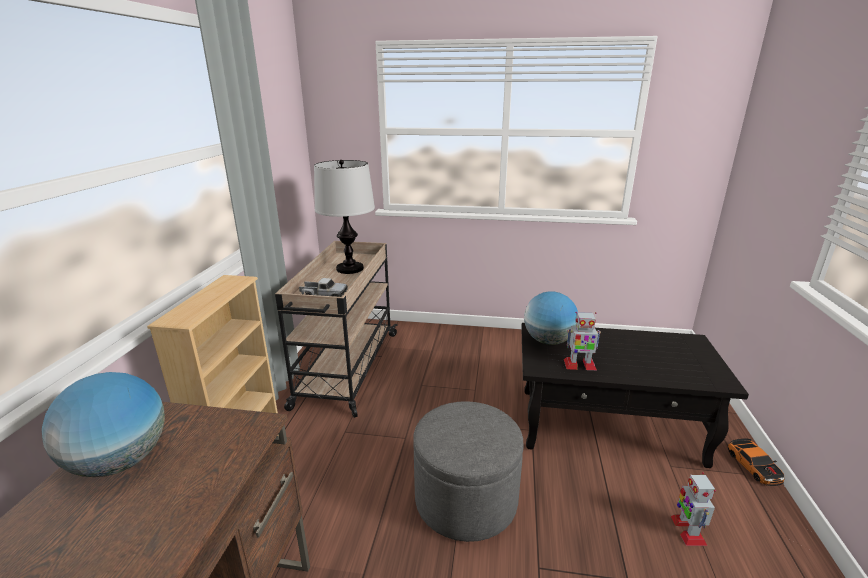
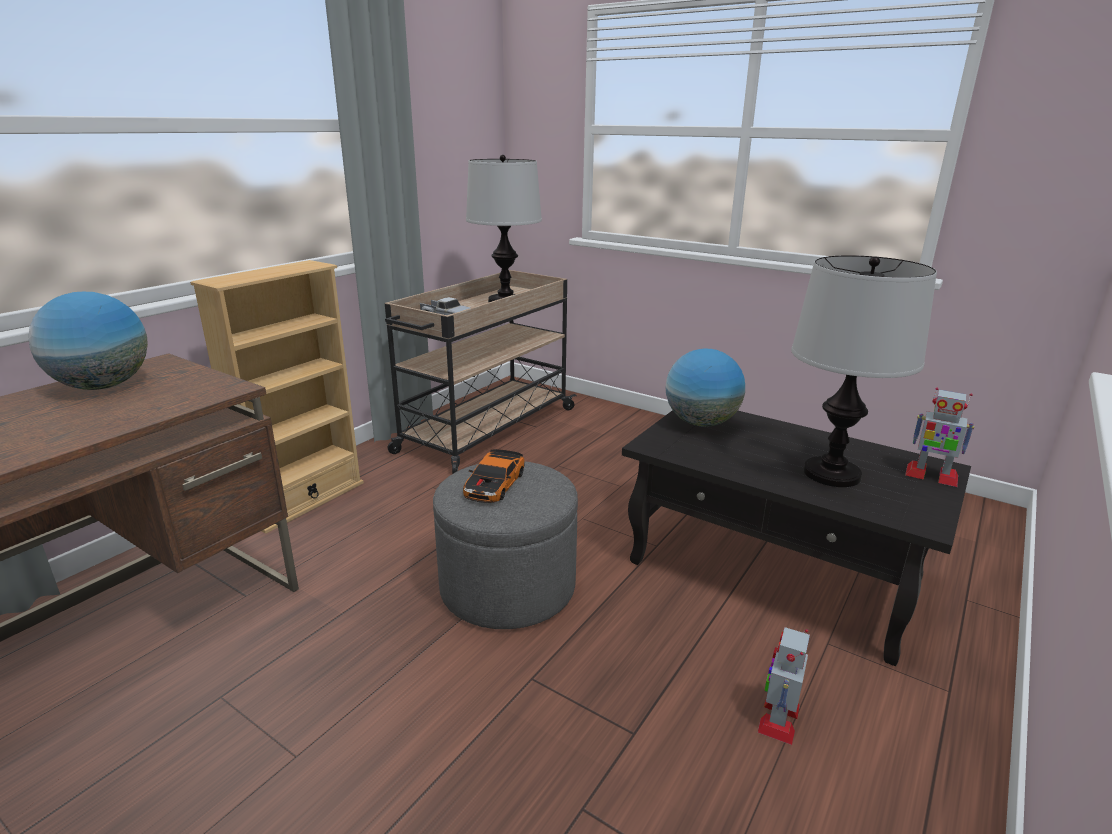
camera: 25 degrees right, 0 degrees up
(579, 365) = (713, 454): toy robot -> toy robot (930, 475)
(651, 360) = (832, 473): none -> table lamp
(755, 466) = (981, 689): toy car -> toy car (495, 484)

